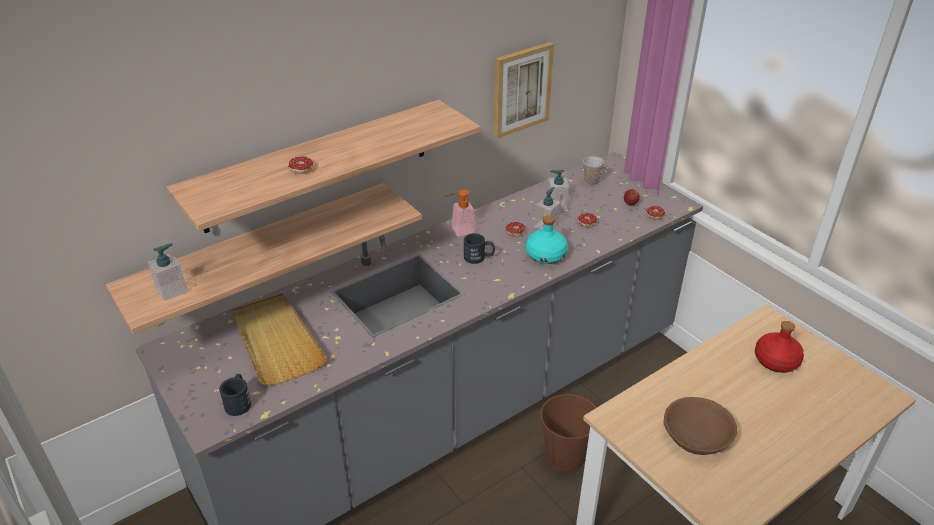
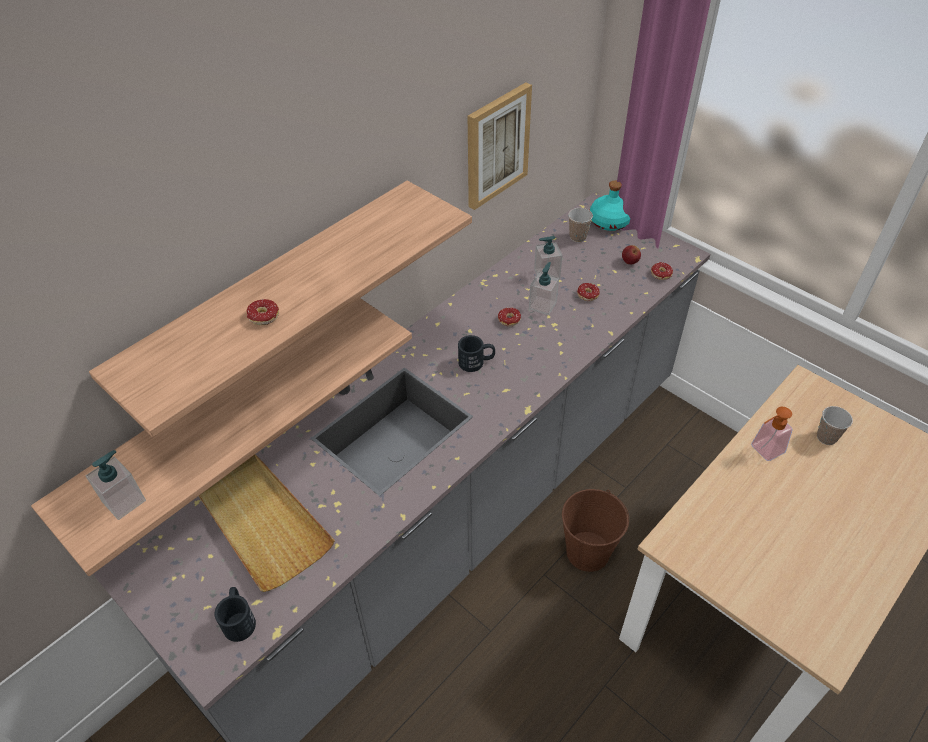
camera: 10 degrees left, 10 degrees up
(459, 231) = (443, 328): soap dispenser -> soap dispenser (763, 451)
(546, 255) = (553, 347): turquoise bottle -> turquoise bottle (610, 222)
(696, 436) = (767, 551): brown bowl -> none
(776, 361) = (826, 437): red bottle -> cup

